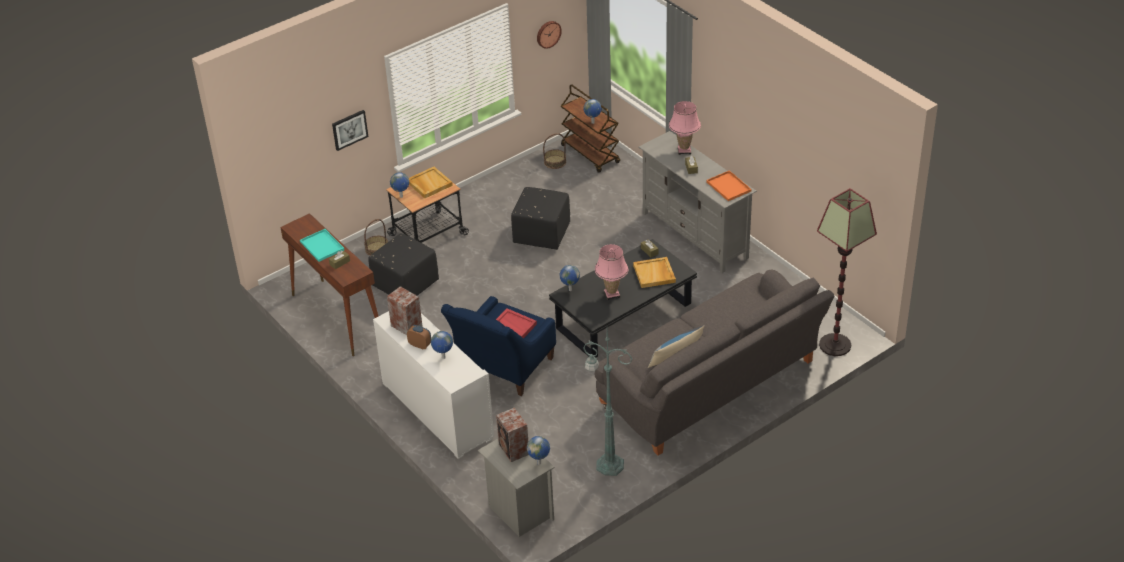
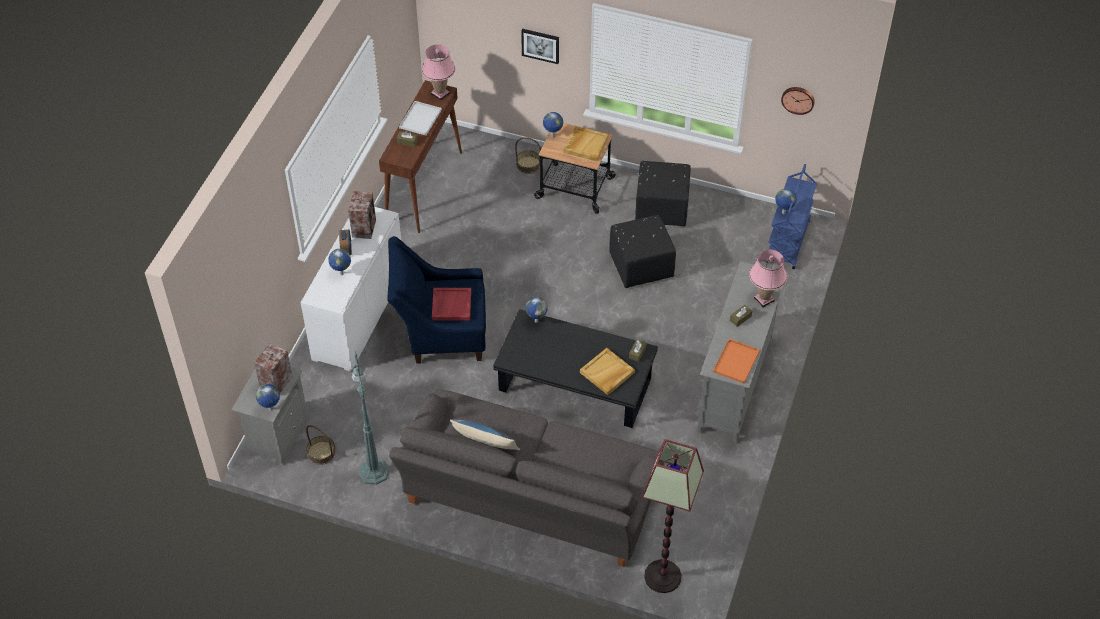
camera: 55 degrees right, 10 degrees up
(323, 246) = (420, 119): turquoise tray -> white tray
(406, 284) = (499, 208): black ottoman -> black ottoman (662, 208)
(555, 162) = (753, 221): basket -> basket (321, 452)
(591, 154) = (788, 242): brown cart -> blue cart
(612, 294) = (553, 355): pink table lamp -> pink table lamp (440, 94)

